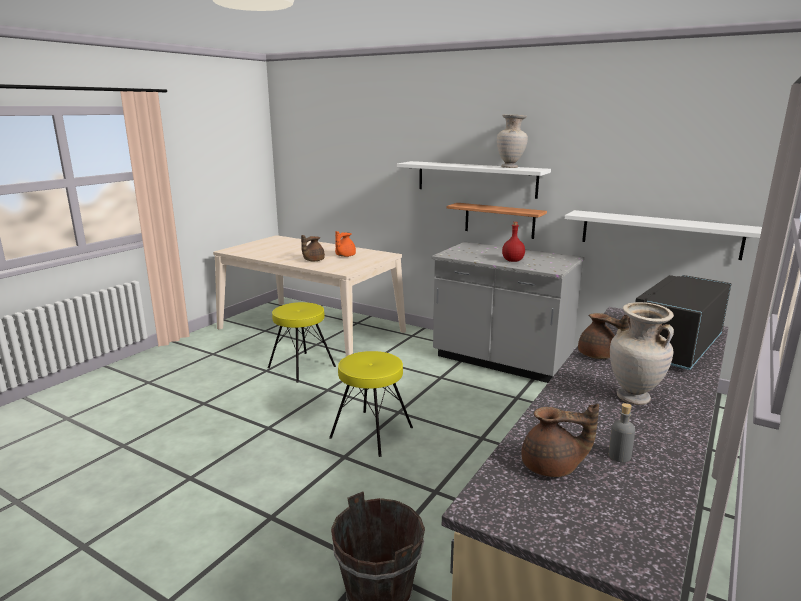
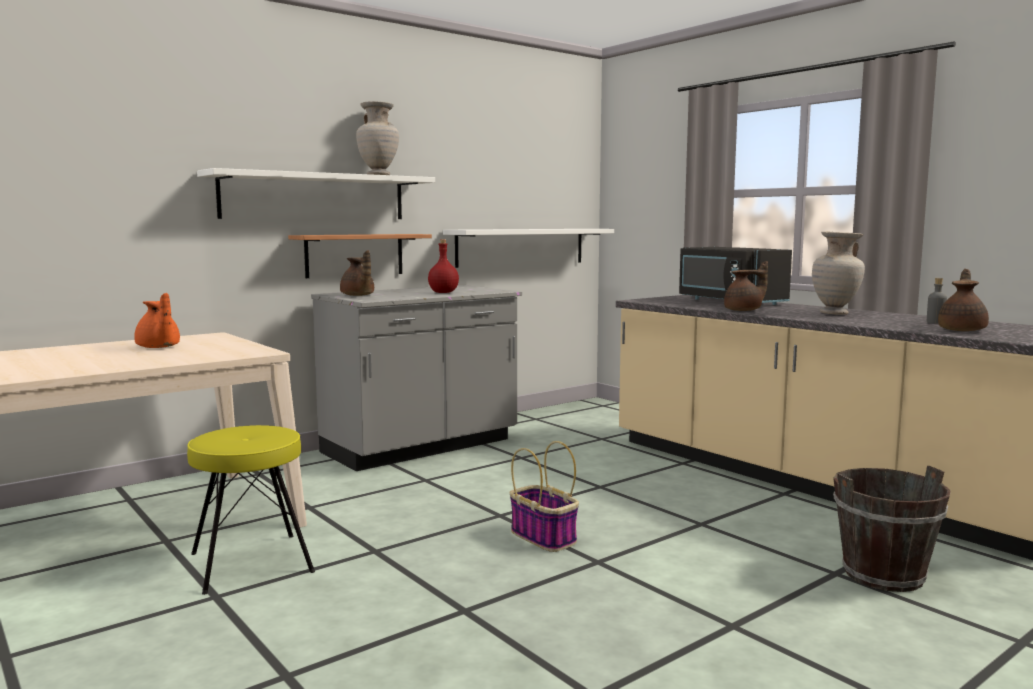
camera: 70 degrees left, 10 degrees down
(313, 260) = (140, 359): brown teapot -> brown teapot (358, 295)
(371, 433) = (544, 537): yellow stool -> basket

